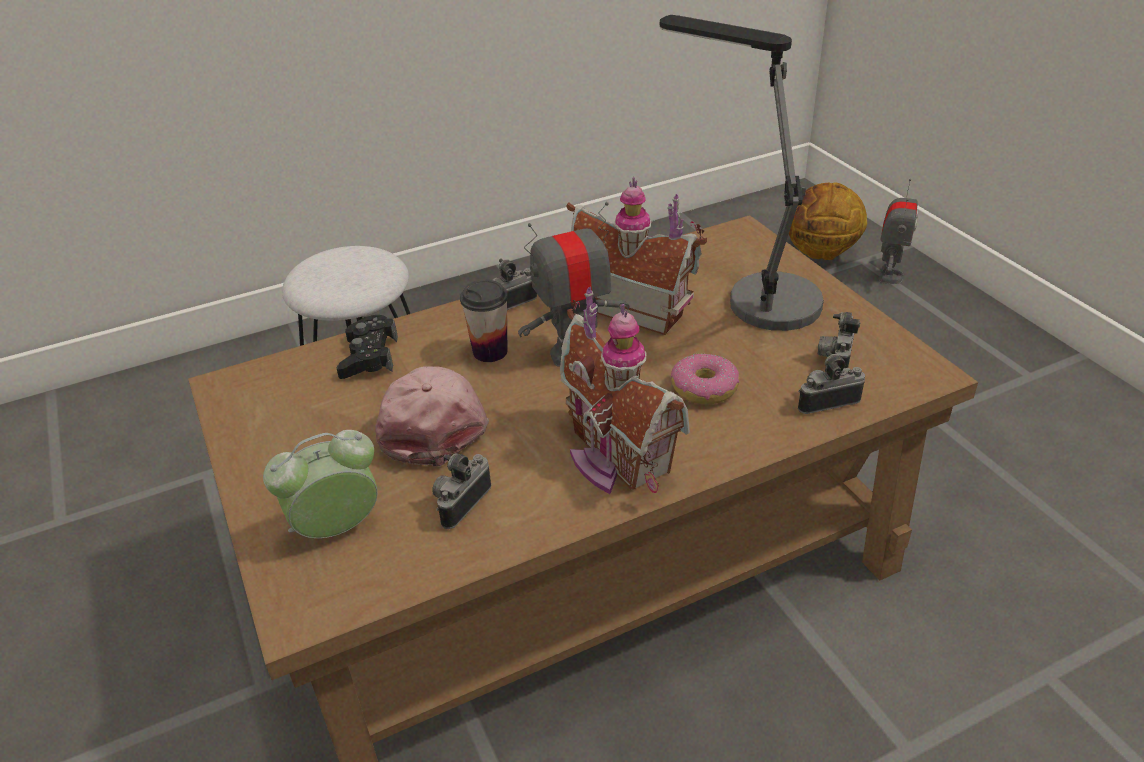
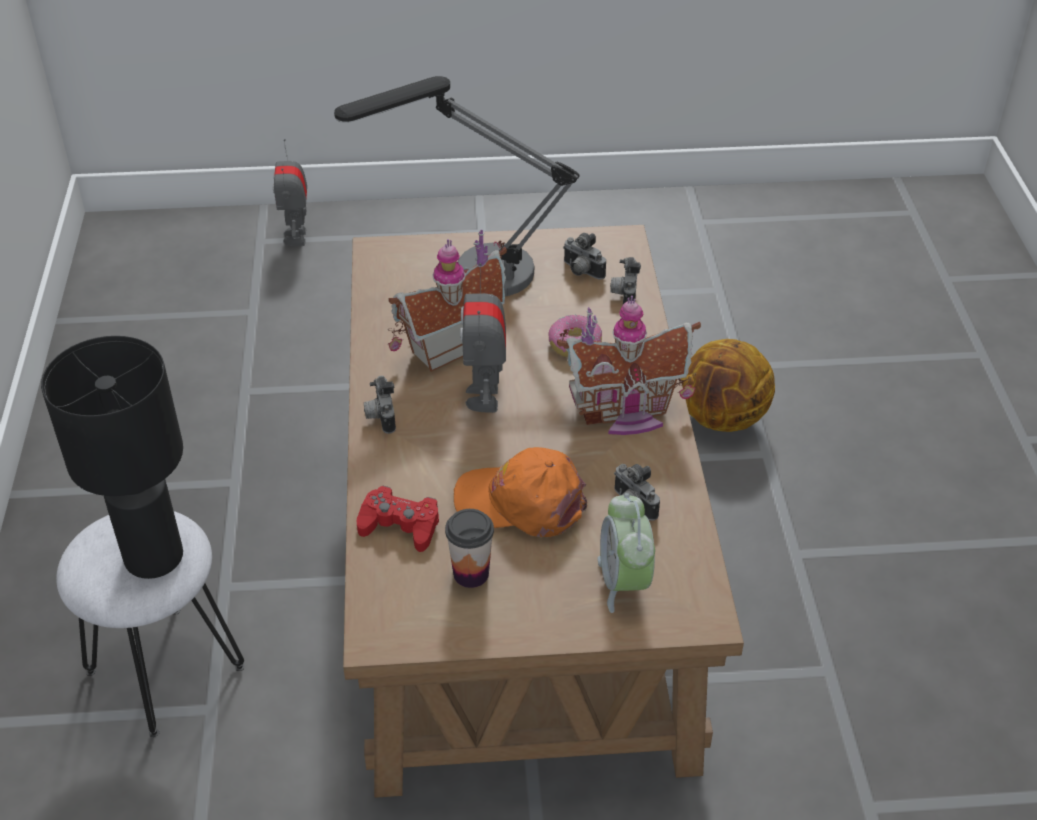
camera: 70 degrees left, 5 degrees up
(343, 281) = (155, 557): none -> black table lamp
(369, 356) = (400, 525): black game controller -> red game controller
(431, 420) = (521, 502): pink cap -> orange cap
(490, 351) = (448, 445): cup -> cup (471, 574)
(820, 254) = (225, 260): basketball -> basketball (722, 419)
(889, 275) = (296, 237): toy robot -> toy robot turned 135 degrees counterclockwise

